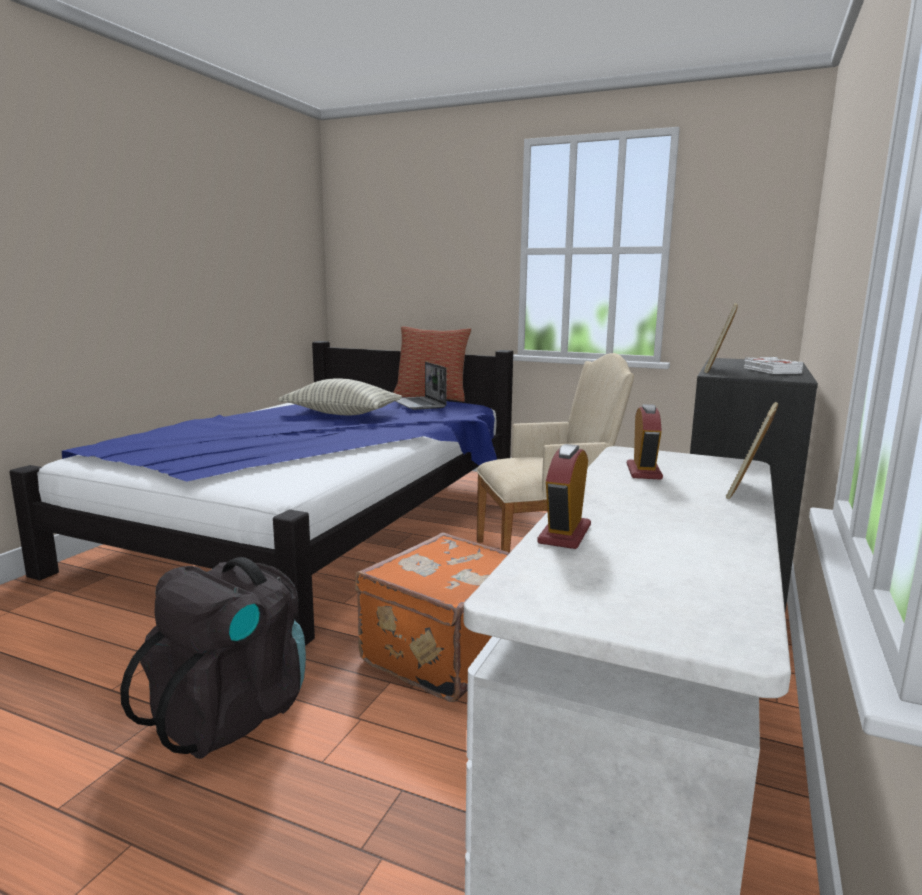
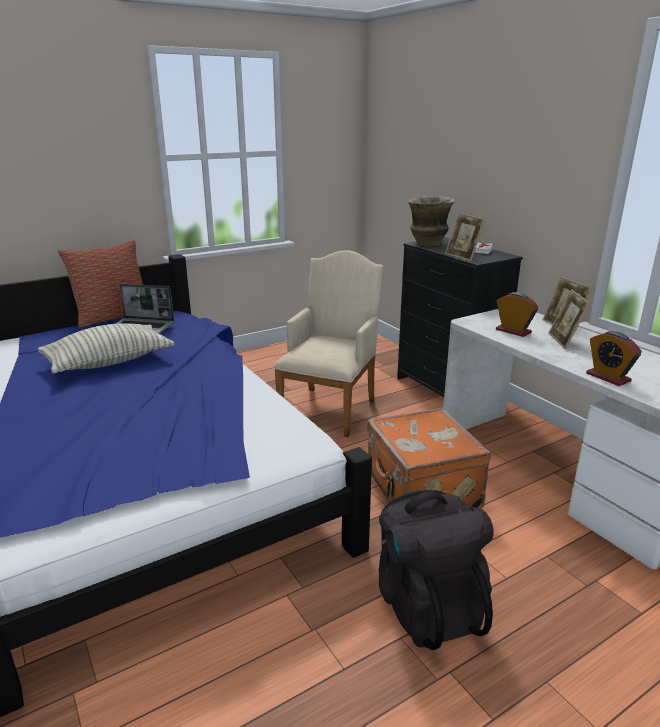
camera: 55 degrees left, 10 degrees up
(671, 498) = (564, 341): none -> picture frame
(733, 361) = (428, 244): none -> vase

